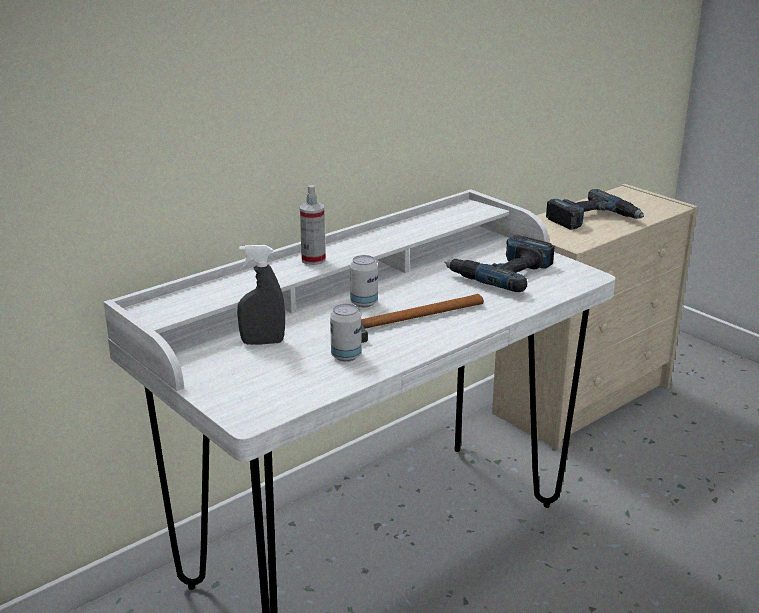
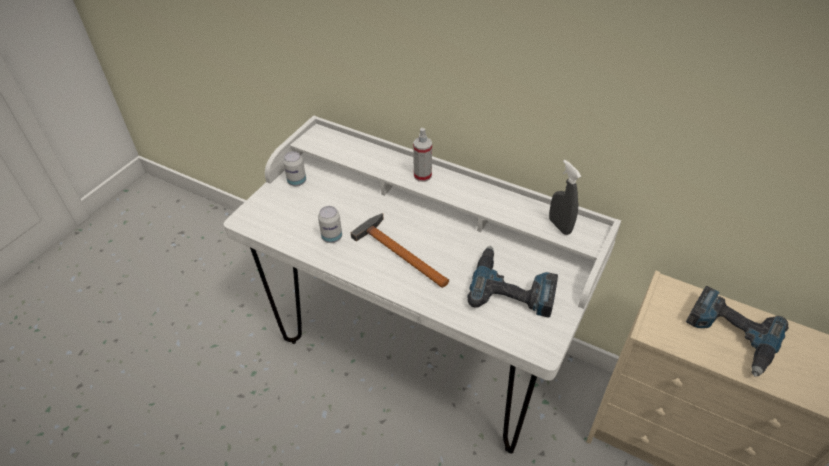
camera: 70 degrees right, 20 degrees up
(262, 342) = (335, 195): grey spray bottle -> grey spray bottle (559, 226)
(364, 303) = (413, 223): can -> can (297, 182)

